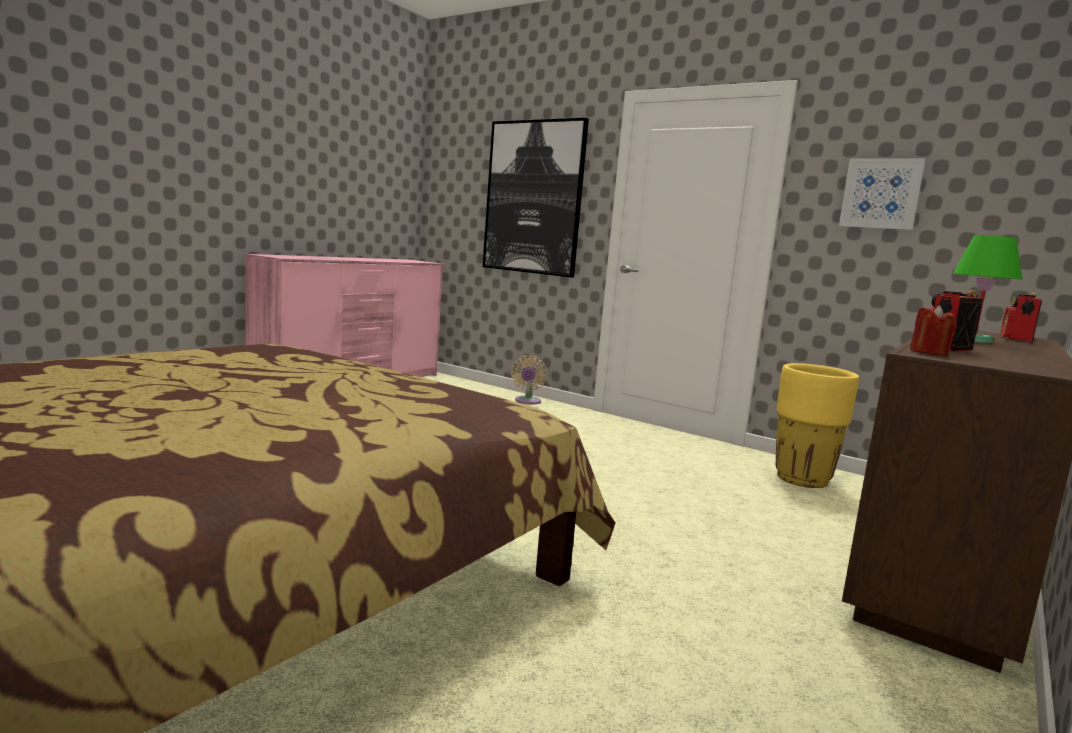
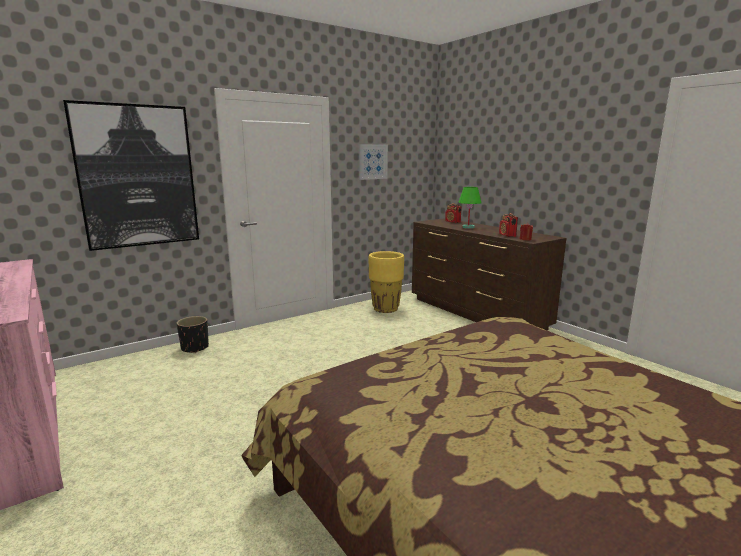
camera: 70 degrees left, 5 degrees up
(527, 401) = (195, 348): beige fan -> black planter

